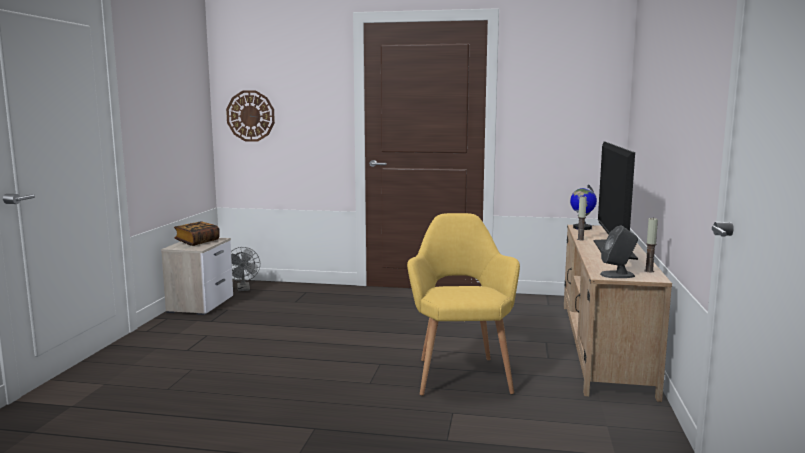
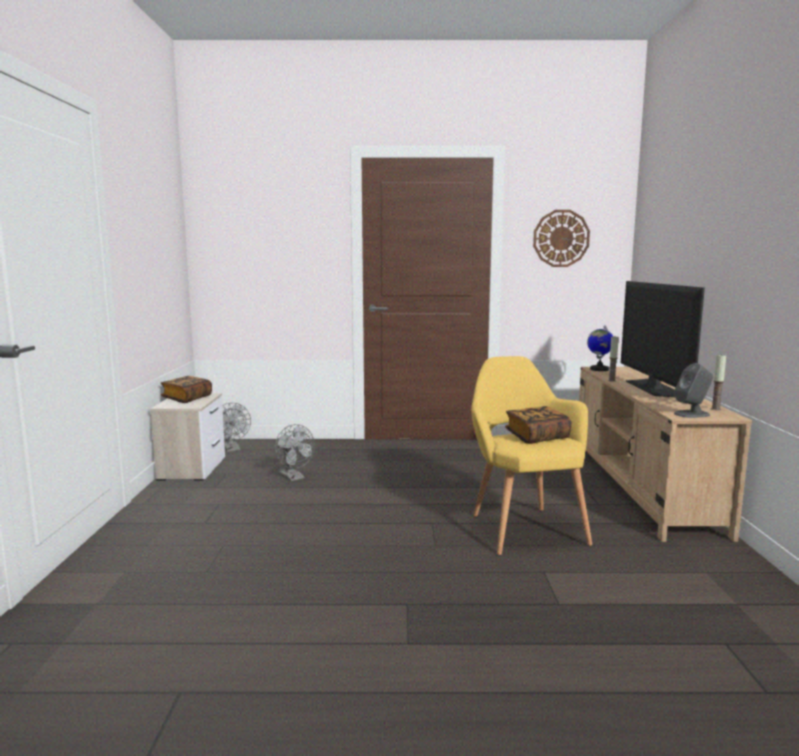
camera: 10 degrees left, 0 degrees up
(250, 116) = (234, 258): wall clock -> wall clock (561, 238)
(282, 317) = (294, 478): none -> grey fan
(468, 289) = (537, 437): none -> book

